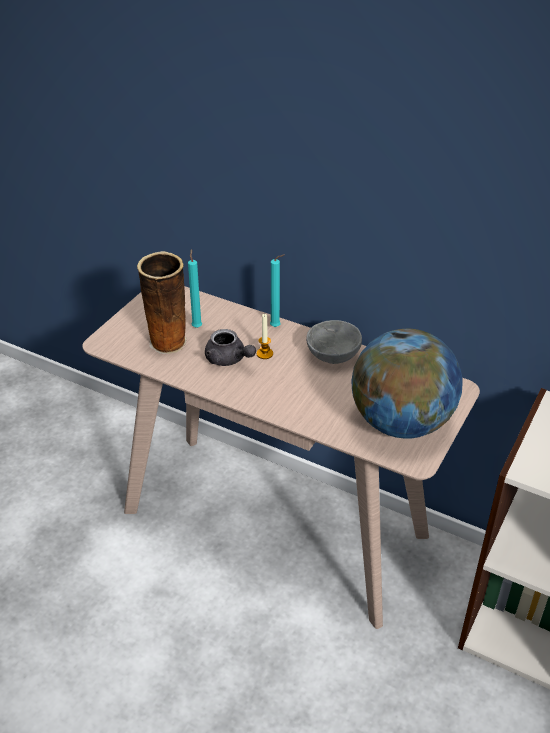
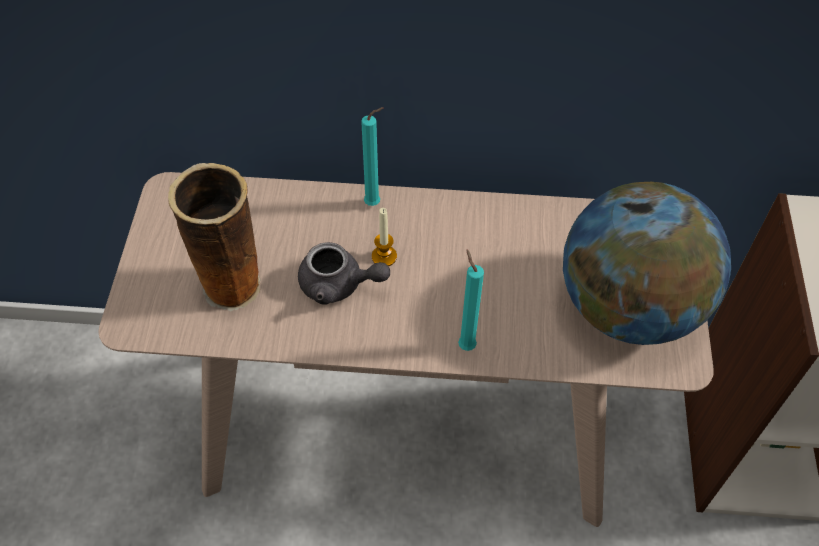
camera: 25 degrees left, 15 degrees up
(197, 326) = (259, 241): turquoise candle -> turquoise candle (465, 344)
(332, 355) = (477, 226): grey bowl -> none

